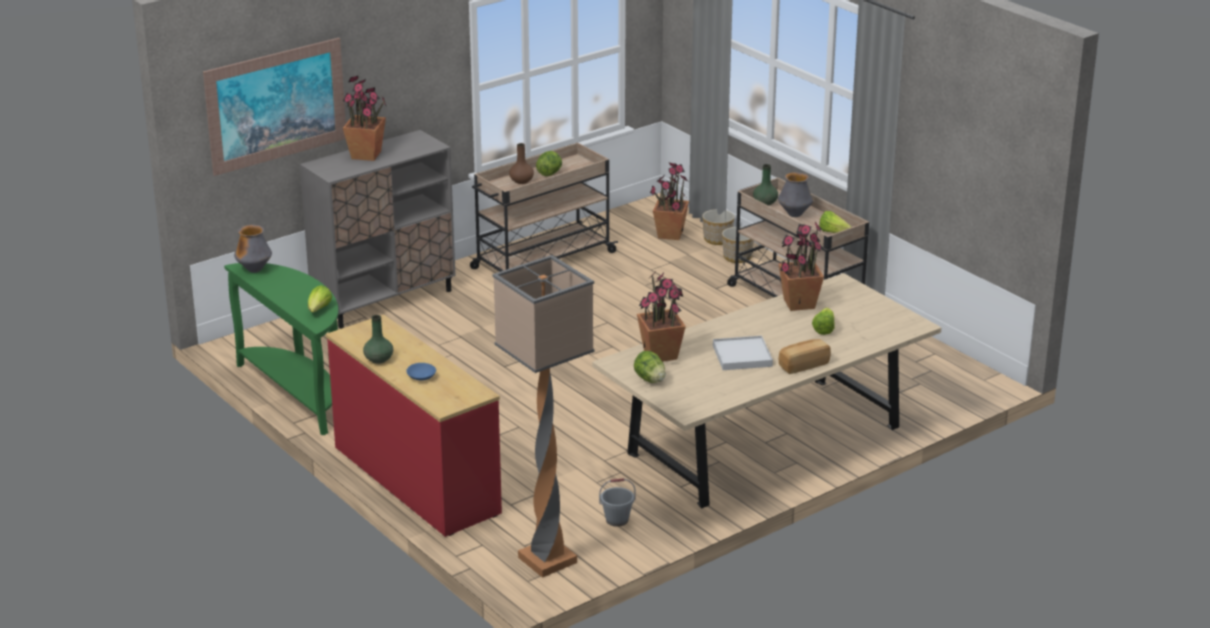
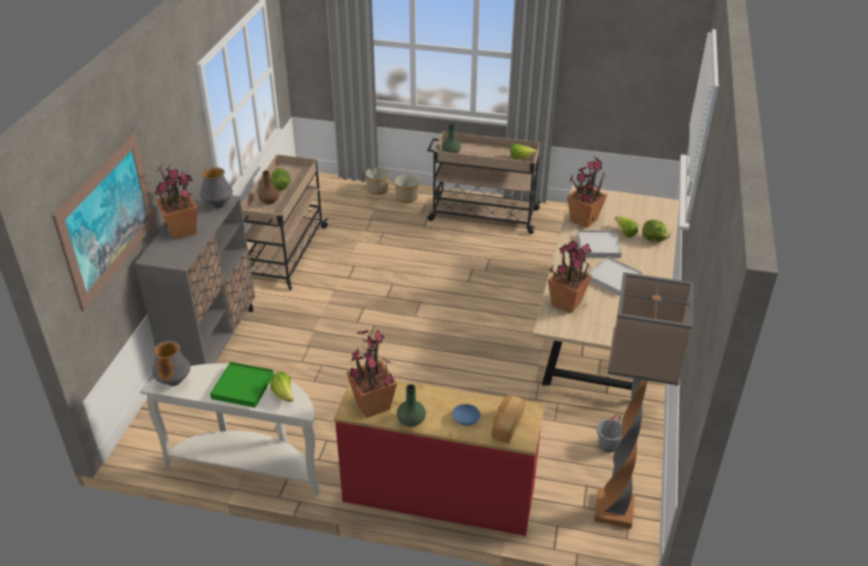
camera: 40 degrees left, 10 degrees up
(297, 293) = (242, 386): none -> green tray
(299, 393) = (248, 464): green console table -> white console table
(650, 380) = (590, 328): lettuce -> lettuce (654, 239)
(670, 234) = (344, 198): potted plant -> potted plant (372, 405)
(774, 328) = (598, 246): none -> white tray
(794, 214) = (480, 154): vase -> vase (218, 205)
(803, 365) = (655, 266): bread -> bread (506, 425)

